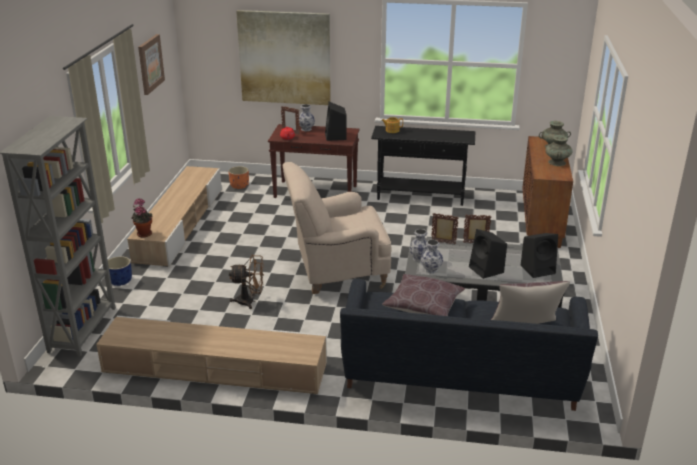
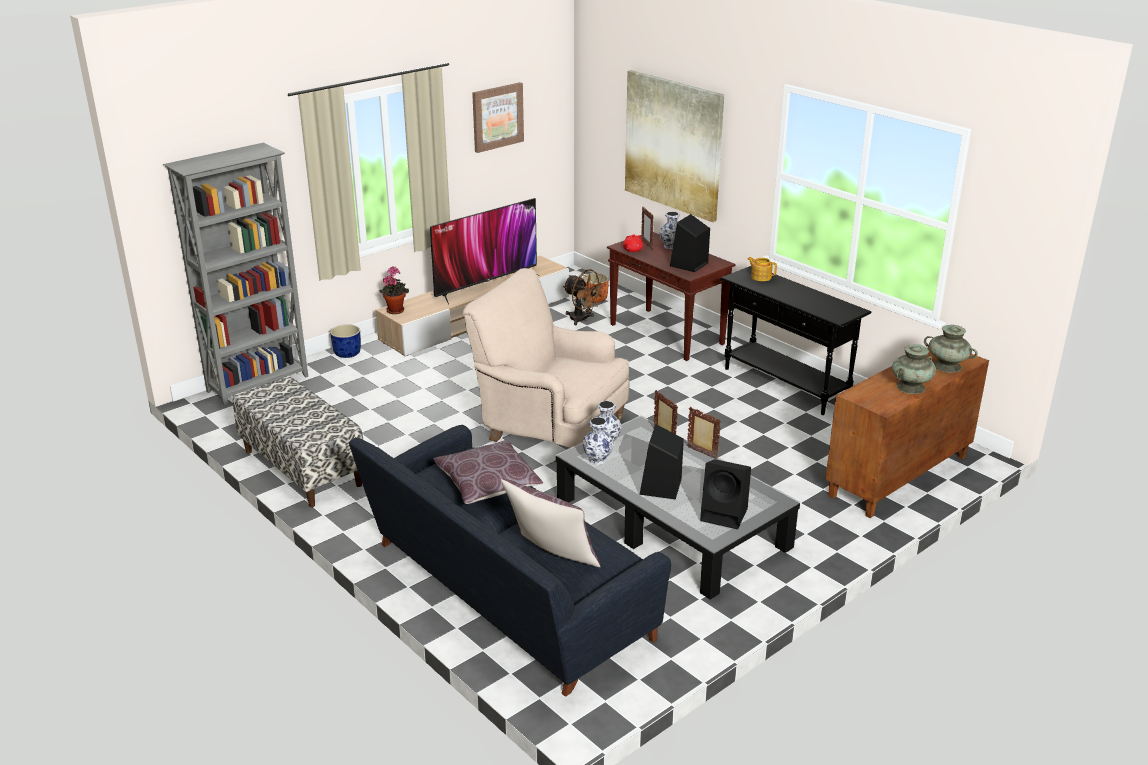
camera: 40 degrees right, 0 degrees up
(180, 195) = (485, 284): none -> television
(214, 369) = (302, 468): beige tv stand -> bench
(250, 301) = (424, 421): brown fan -> brown fan (582, 320)

